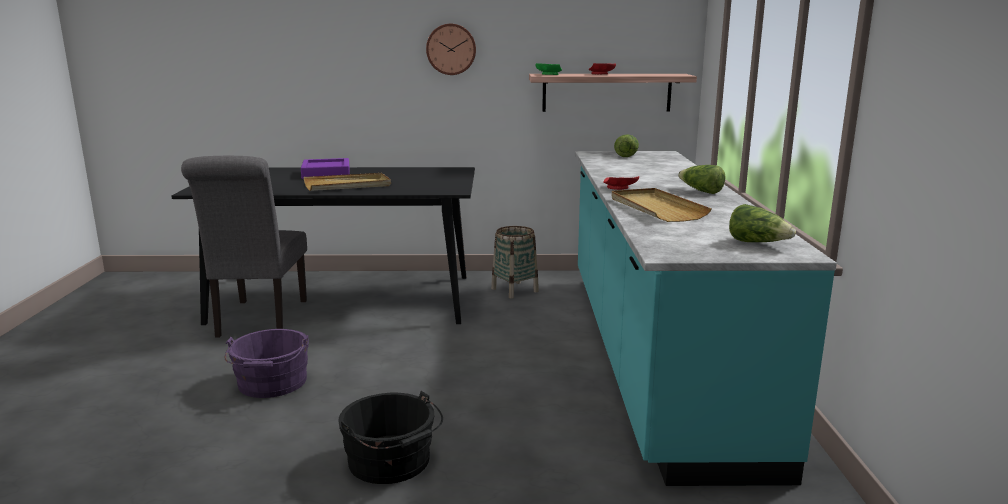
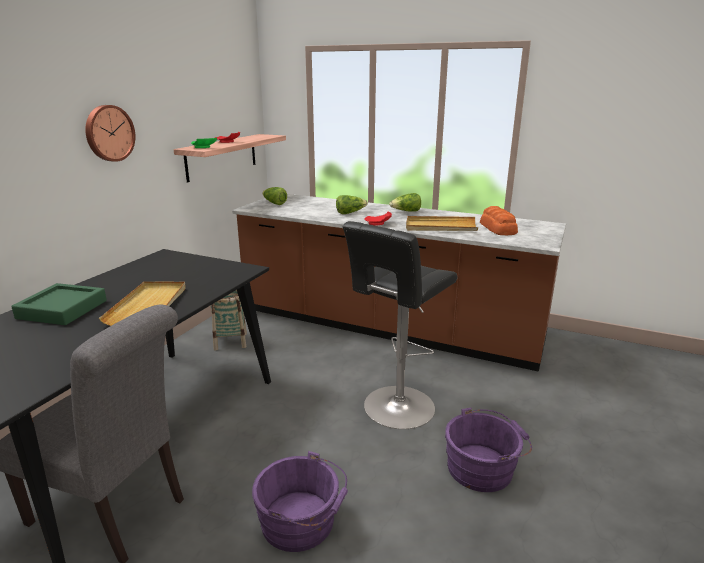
camera: 65 degrees left, 5 degrees up
(326, 173) = (62, 309): purple tray -> green tray
(392, 462) = (483, 467): black bucket -> purple bucket
(466, 393) = (396, 409): none -> black stool
(654, 354) = (388, 326): turquoise counter -> brown counter
(705, 230) = (497, 228): none -> bread
(758, 243) = (529, 226): lettuce -> lettuce (350, 213)

